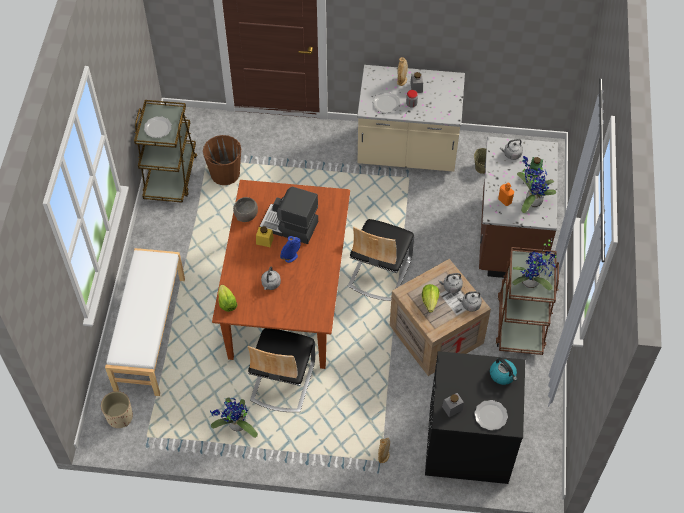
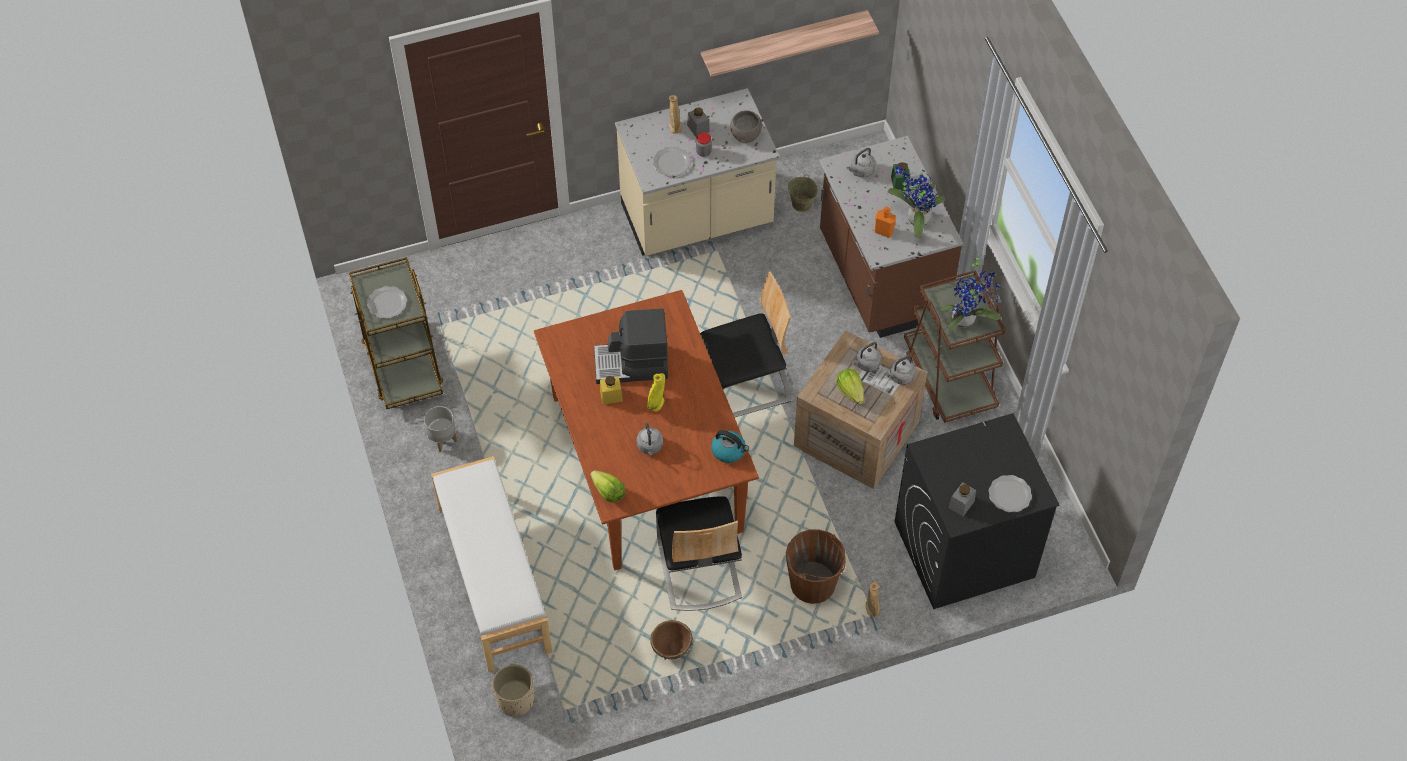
camera: 25 degrees left, 0 degrees up
(168, 231) = (442, 439): none -> grey planter
(225, 174) = (475, 335): brown bucket -> brown bucket (813, 584)
(236, 426) = (671, 648): potted plant -> brown bowl
(246, 215) = (568, 373): grey bowl -> grey bowl (745, 135)
(291, 257) = (656, 404): blue vase -> yellow vase
(379, 272) = (745, 385): chair -> chair turned 105 degrees counterclockwise
(496, 48) = (784, 43): none -> shelf
(503, 375) = (998, 441): kettle -> kettle (729, 451)

